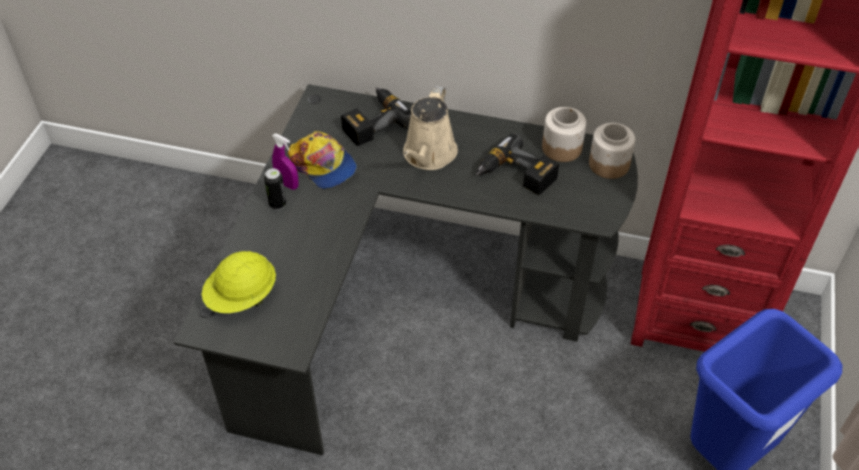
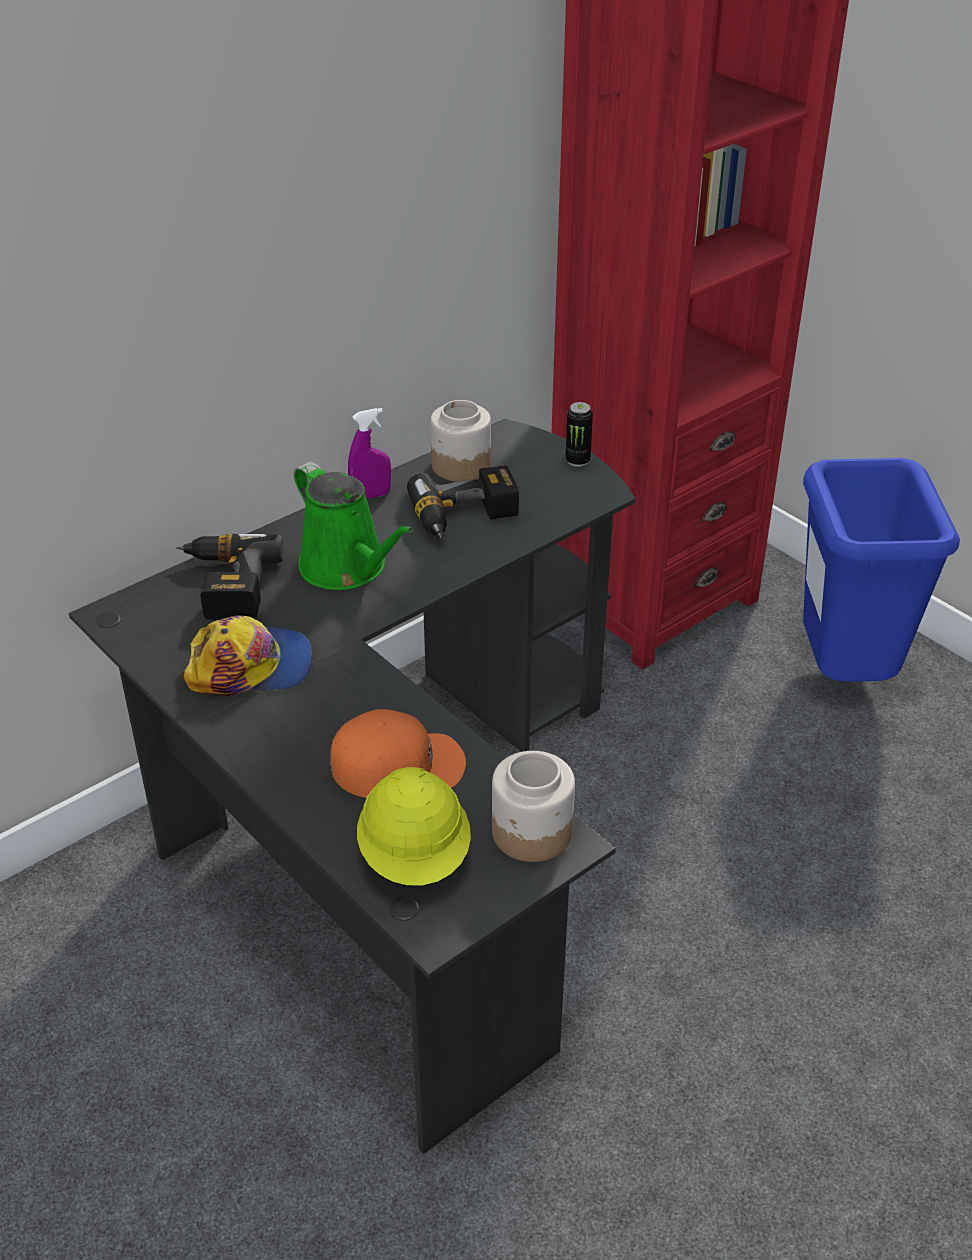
camera: 55 degrees left, 10 degrees down
(277, 204) = (273, 743): can -> can (577, 461)
(287, 184) = (245, 717): purple spray bottle -> purple spray bottle (371, 496)
(298, 257) = (398, 764): none -> orange cap
(428, 155) = (348, 568): beige watering can -> green watering can
(608, 164) = (526, 447): jar -> jar (532, 833)

